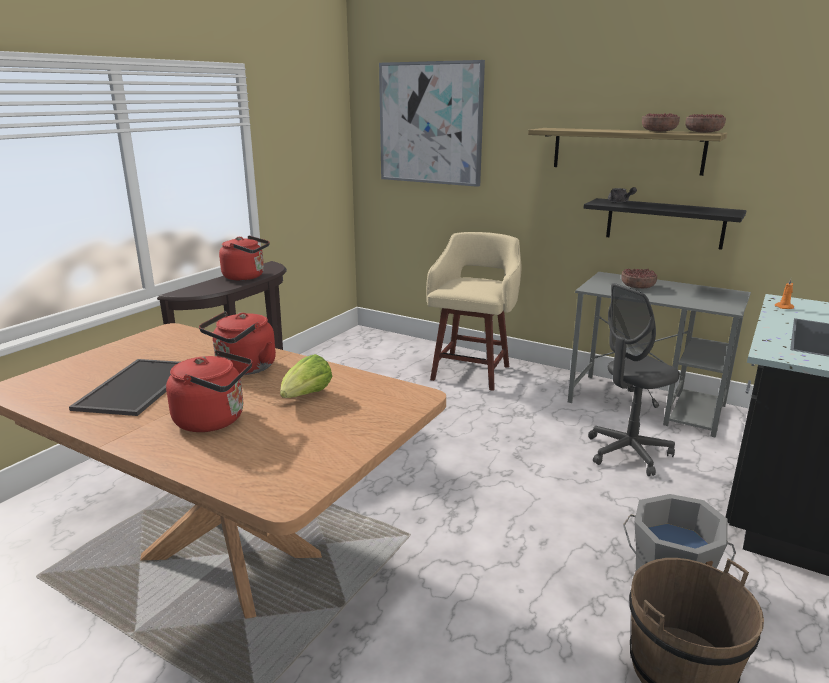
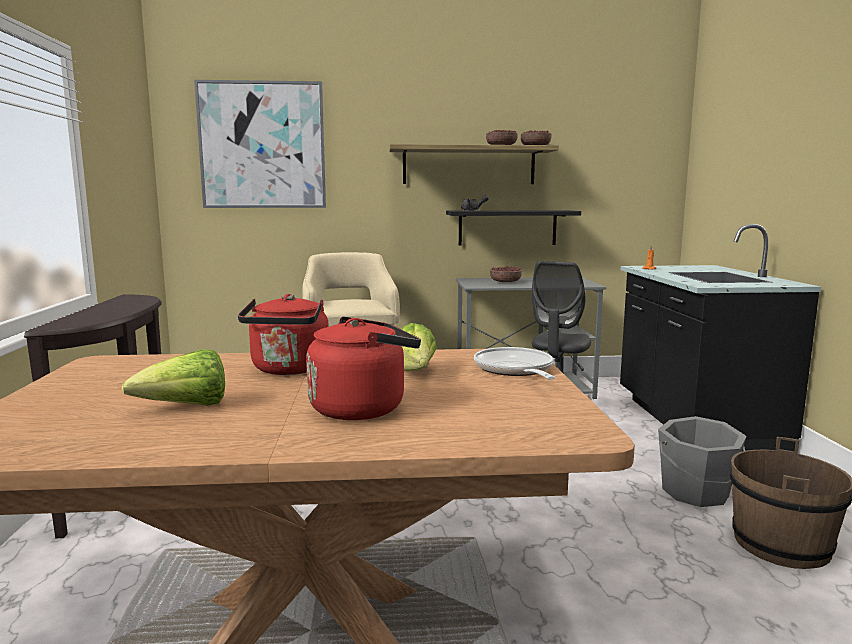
camera: 35 degrees left, 10 degrees down
(139, 387) = (186, 407): tray -> lettuce
(246, 277) = (123, 306): red kettle -> none
(377, 415) = (515, 370): none -> frying pan

